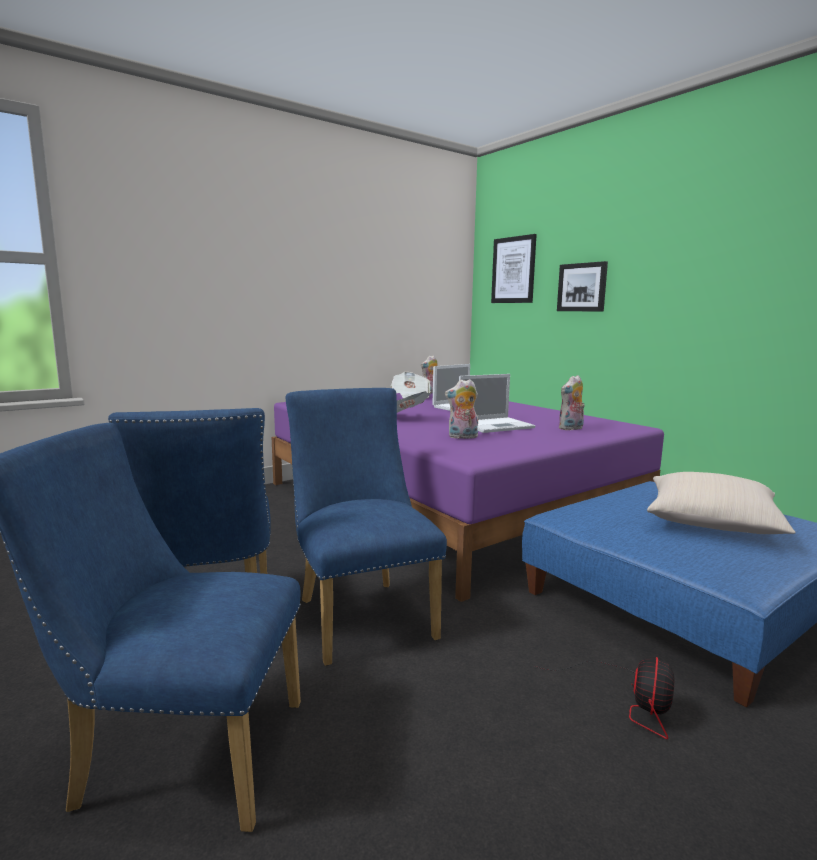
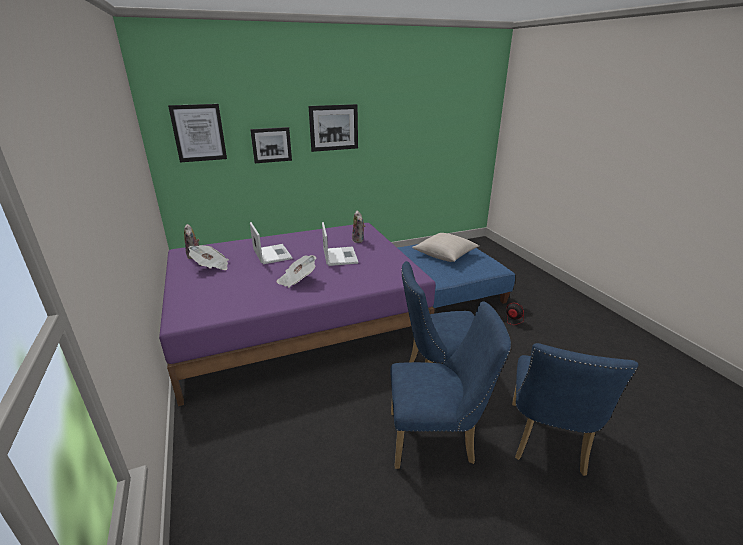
camera: 75 degrees left, 15 degrees up
(462, 437) = (366, 271): plush toy -> none
(676, 261) = (334, 127): none -> picture

